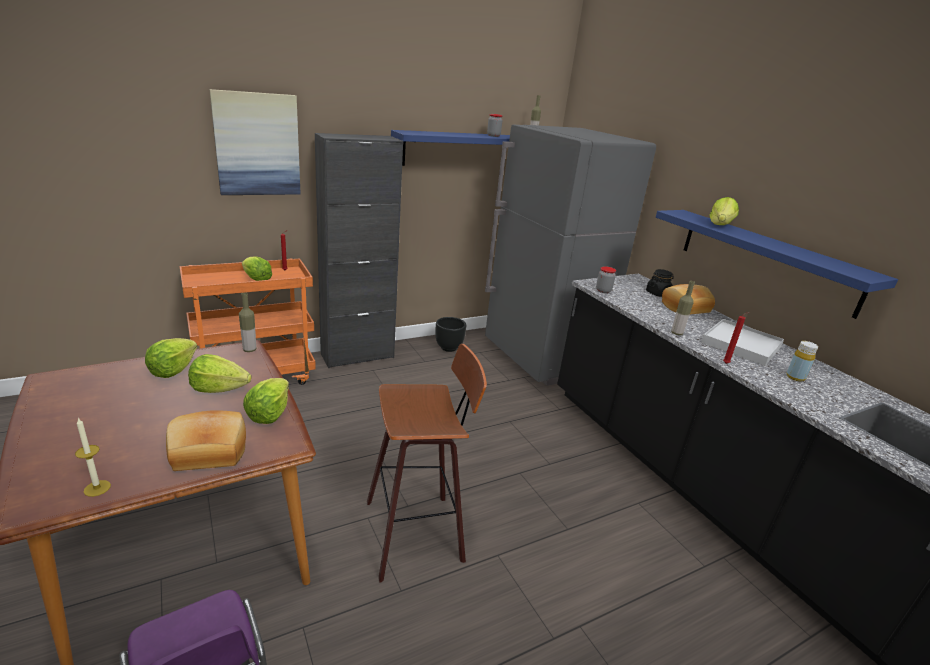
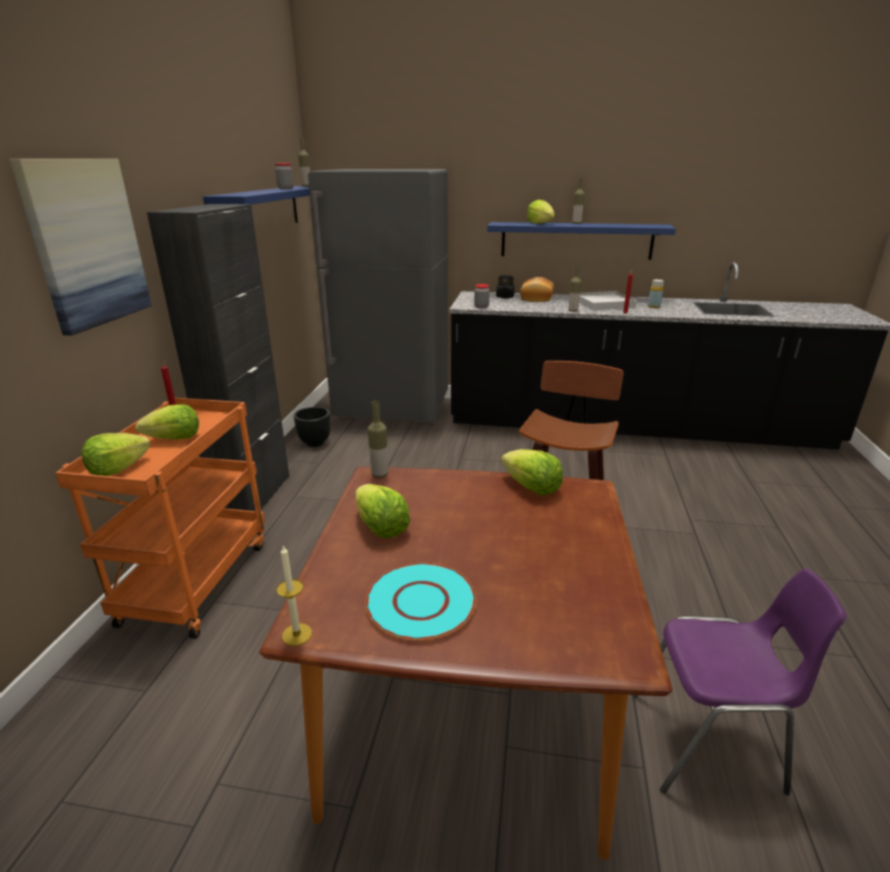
camera: 50 degrees left, 0 degrees up
(82, 408) = (420, 602): none -> turquoise plate
(97, 488) = (611, 604): candle -> candle (297, 634)
(209, 453) = (582, 530): bread -> none
(219, 389) = (455, 506): lettuce -> lettuce (118, 469)
(764, 238) = (576, 223): none -> bottle

